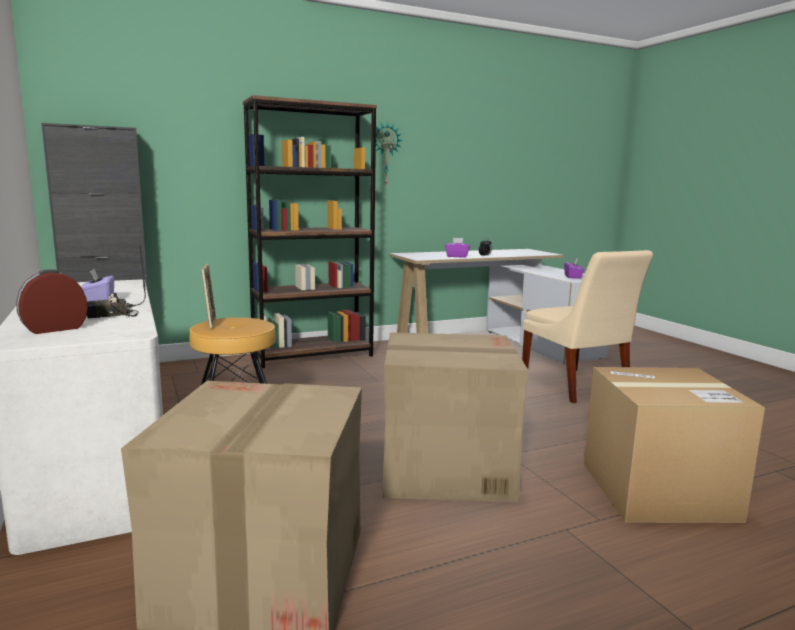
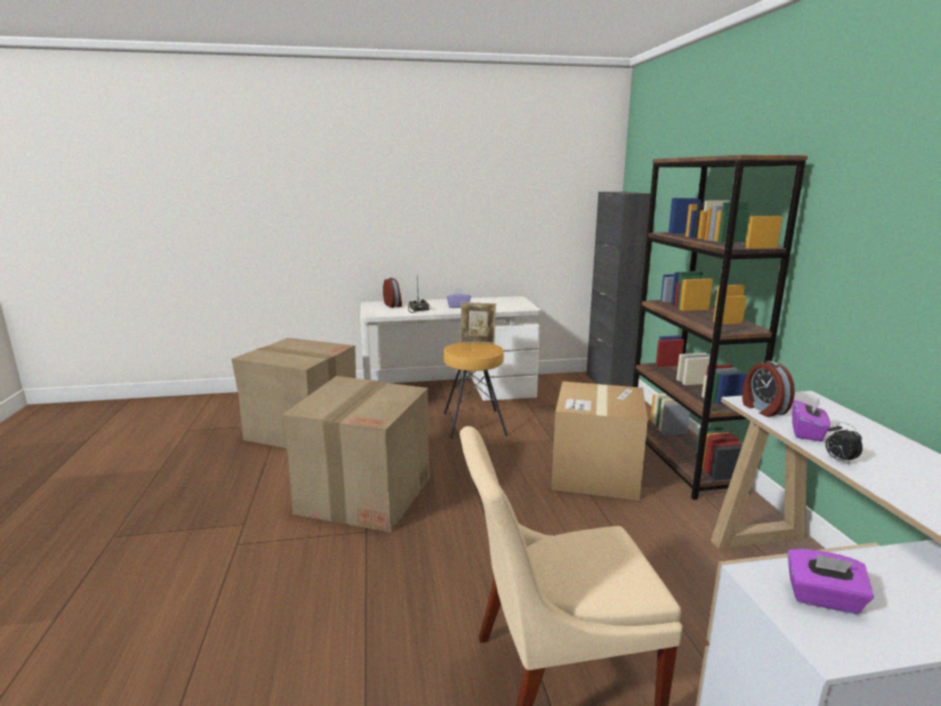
camera: 105 degrees right, 5 degrees up
(385, 154) = (844, 226): wall clock -> none
(430, 258) = (763, 409): none -> alarm clock
(657, 491) = (236, 599): cardboard box -> cardboard box (595, 473)

